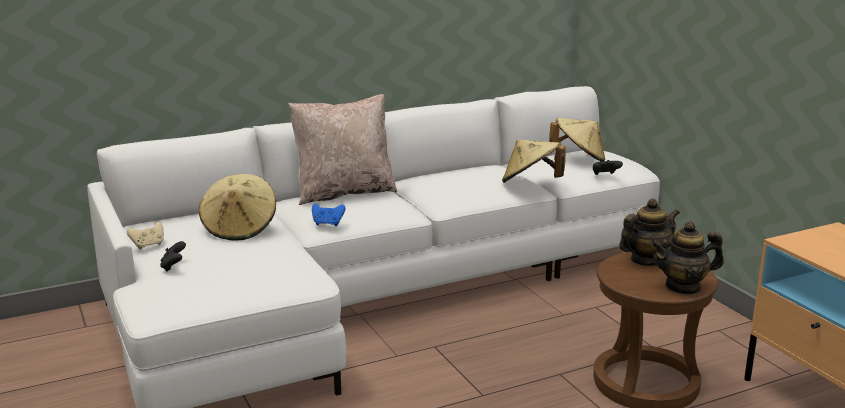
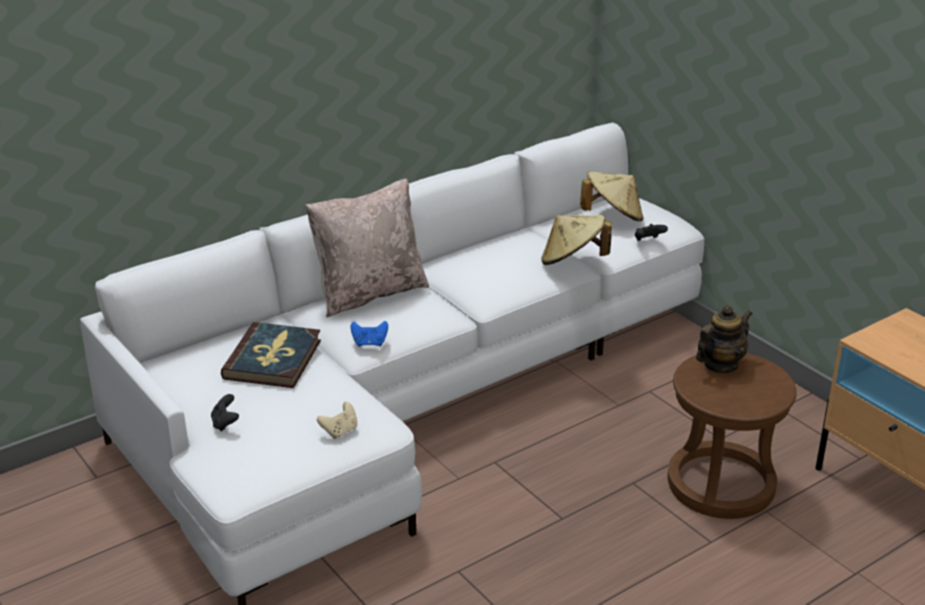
camera: 10 degrees left, 10 degrees up
(148, 245) = (181, 395): beige game controller -> beige game controller (340, 431)
(240, 229) = (273, 359): beige hat -> book
(683, 287) = (764, 398): teapot -> none

